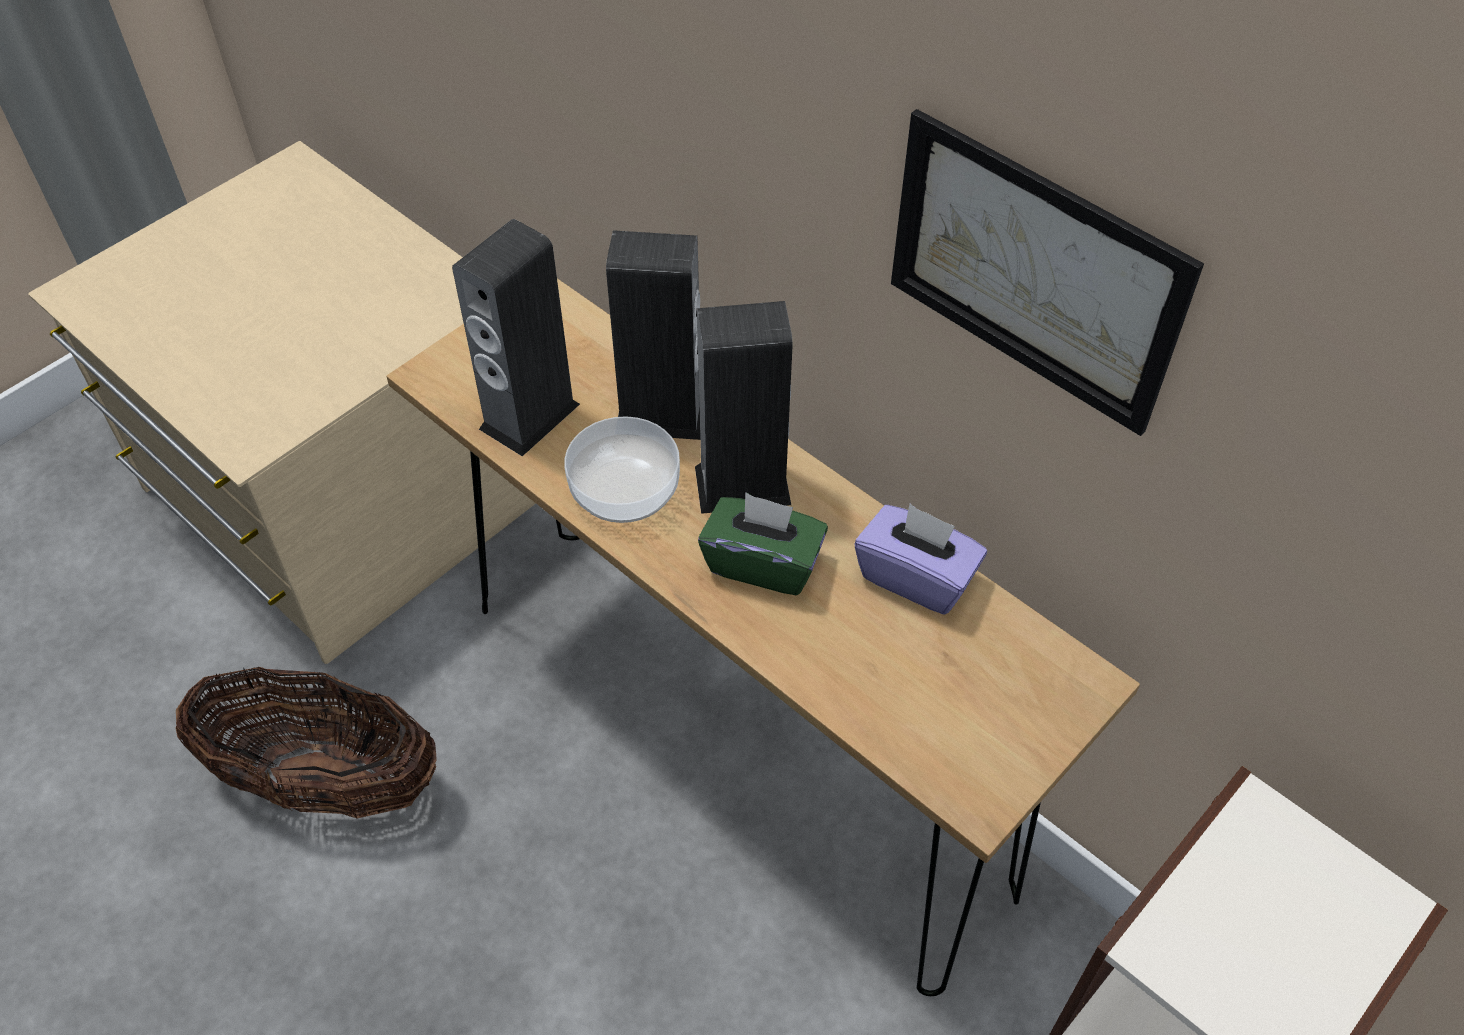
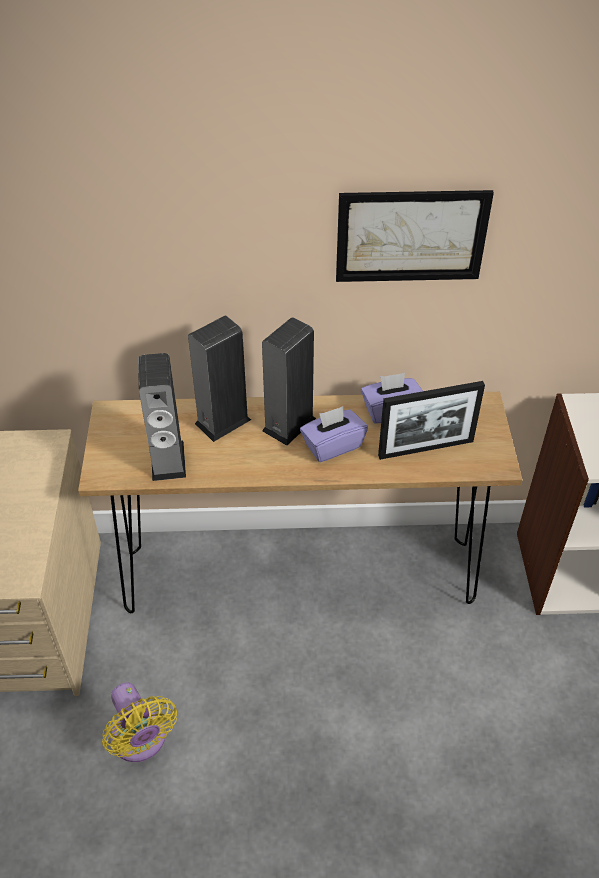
camera: 45 degrees left, 5 degrees down
(326, 781) = (141, 741): basket -> yellow fan
(625, 489) = (245, 458): bowl -> none
(763, 563) = (332, 445): green tissue box -> purple tissue box
(894, 678) = (426, 448): none -> picture frame

